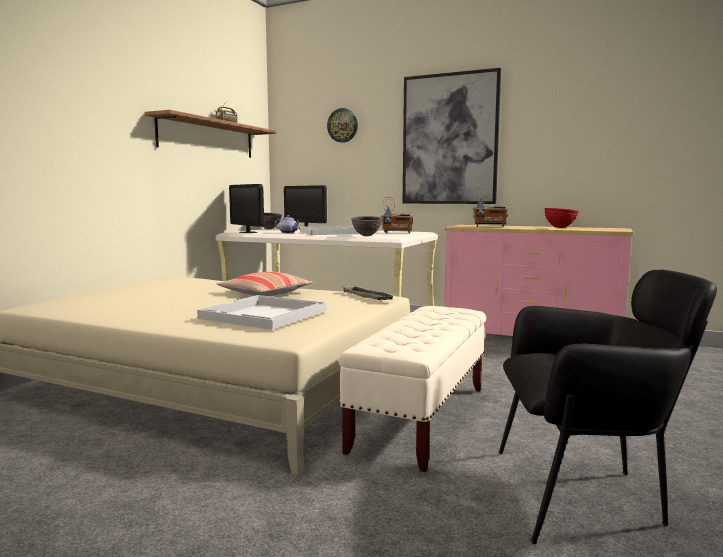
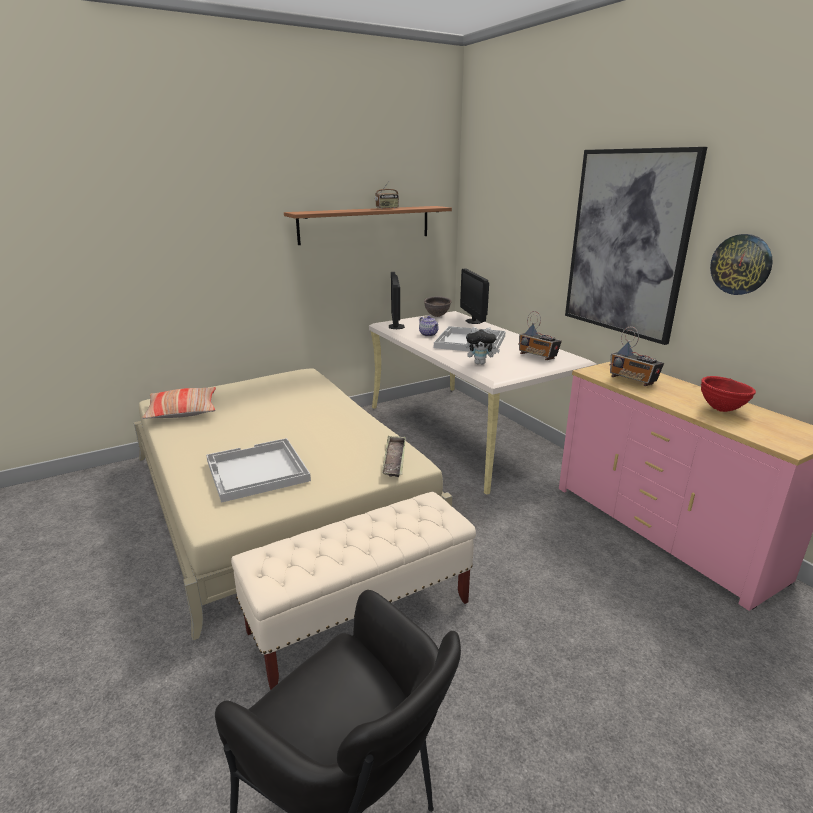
camera: 35 degrees right, 15 degrees up
(265, 294) = (326, 424): pillow -> pillow (183, 411)
(342, 125) = (520, 205): wall clock -> wall clock (741, 264)
(366, 236) = (480, 363): brown bowl -> plush toy

